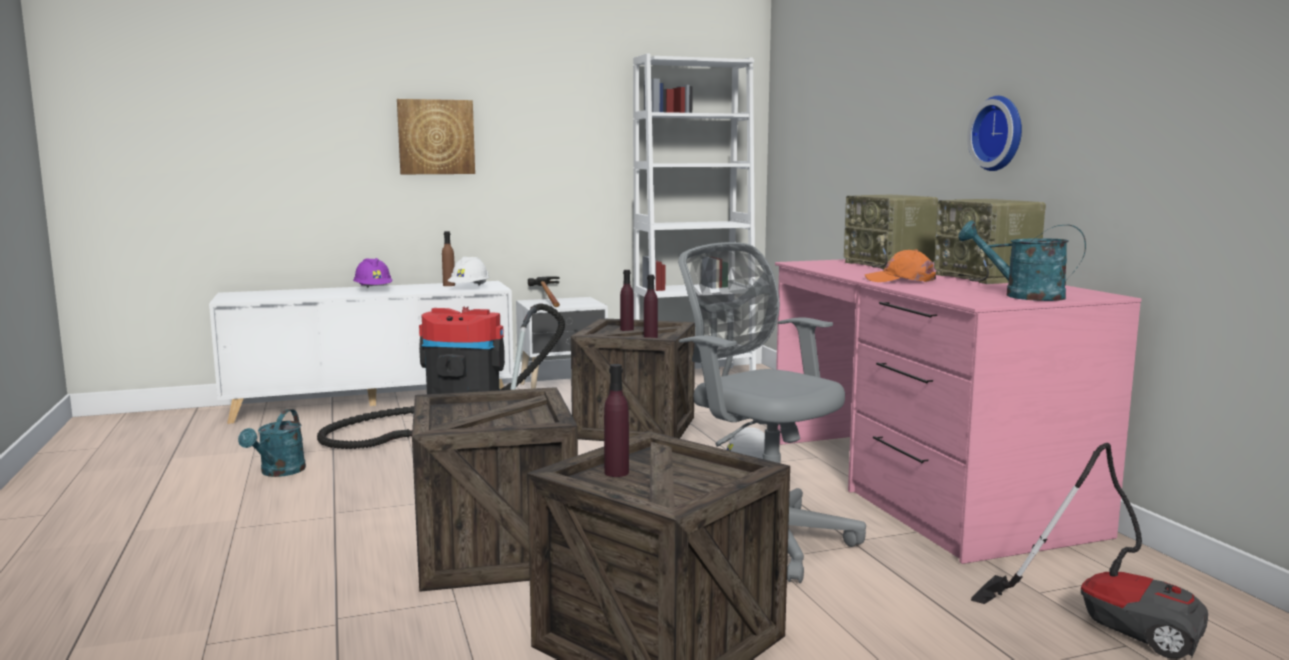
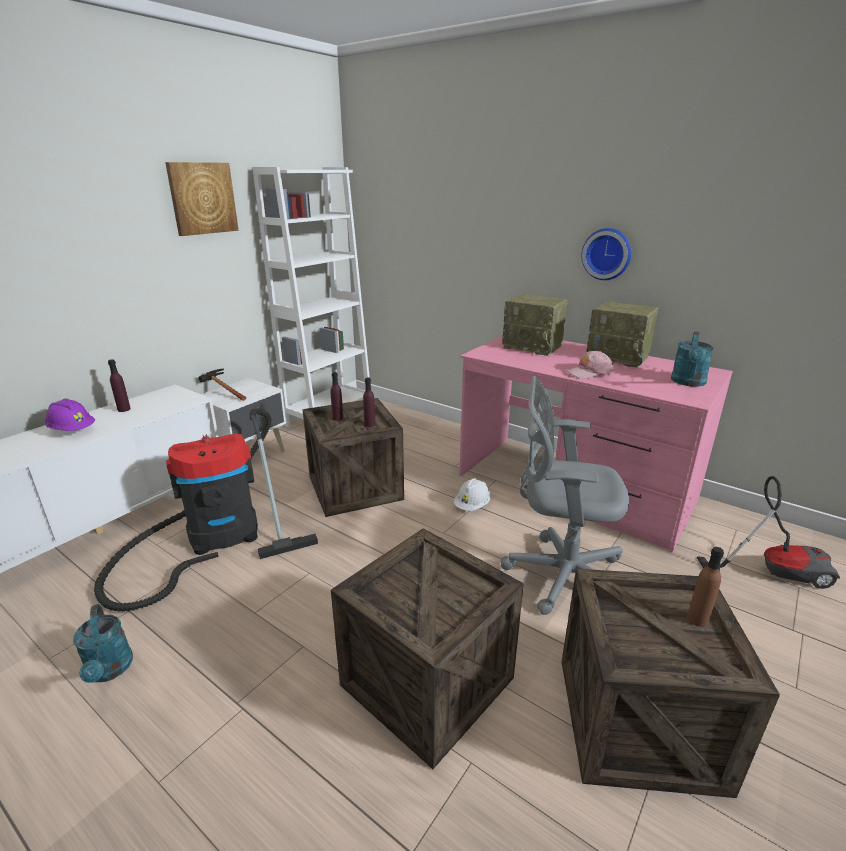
camera: 35 degrees left, 15 degrees up
(436, 137) = (88, 260): picture -> picture (202, 198)
(449, 285) = (140, 403): brown bottle -> brown bottle (697, 619)
(469, 288) = (169, 405): white hard hat -> none
(616, 472) = (632, 636): purple bottle -> purple bottle (124, 409)
(900, 280) = (589, 372): orange cap -> pink cap
(1022, 296) = (688, 382): turquoise watering can -> turquoise watering can turned 60 degrees counterclockwise

